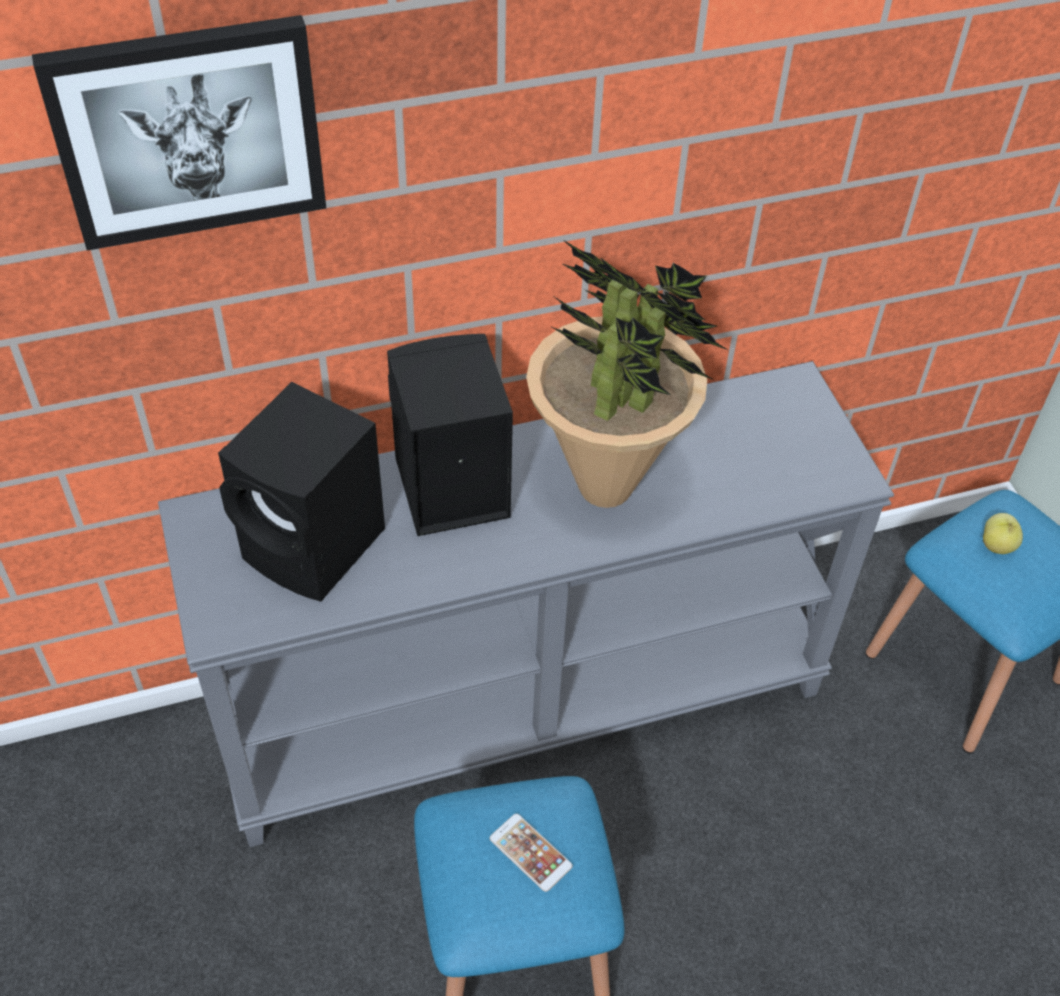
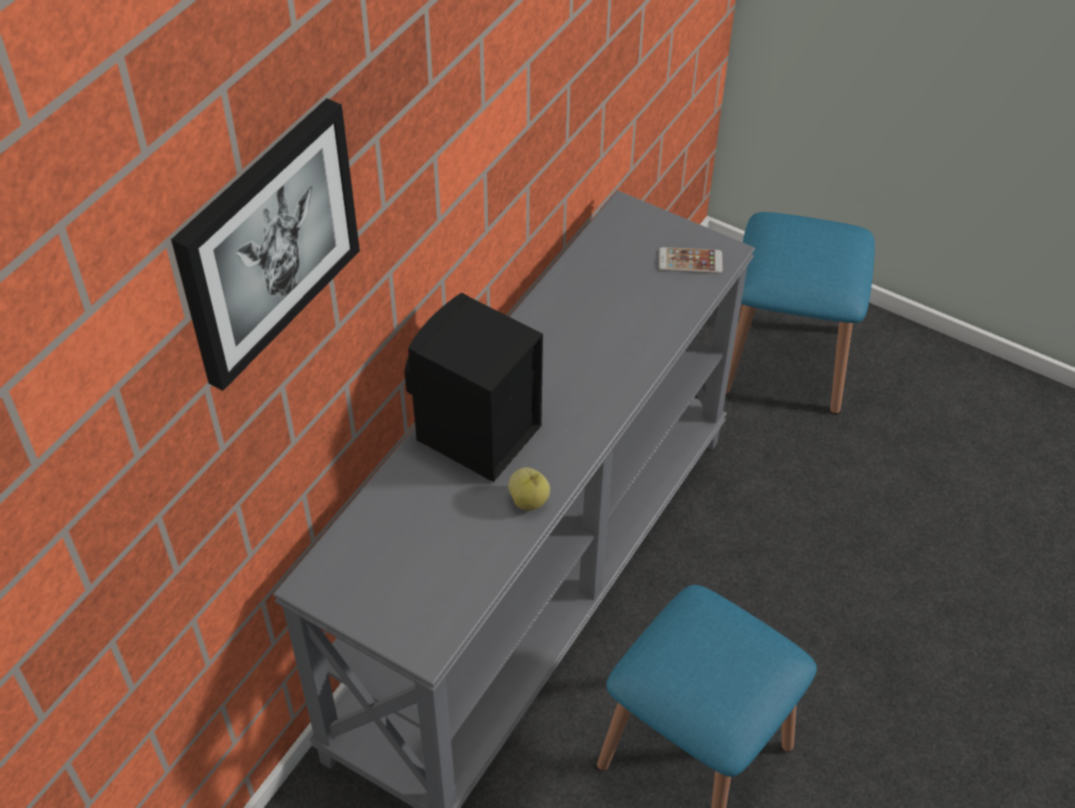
camera: 40 degrees left, 0 degrees up
(317, 548) = (432, 540): black speaker -> none
(530, 852) = (719, 652): phone -> phone (690, 261)
(607, 487) = (580, 362): potted plant -> none
(997, 545) = (791, 252): apple -> apple (529, 500)

